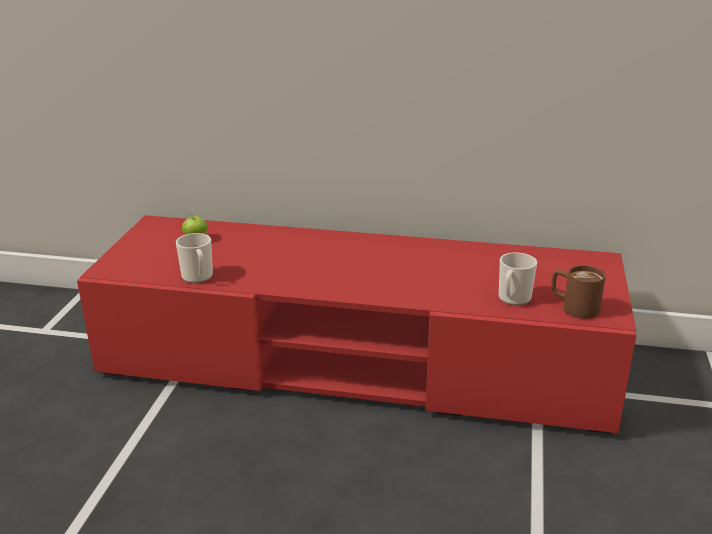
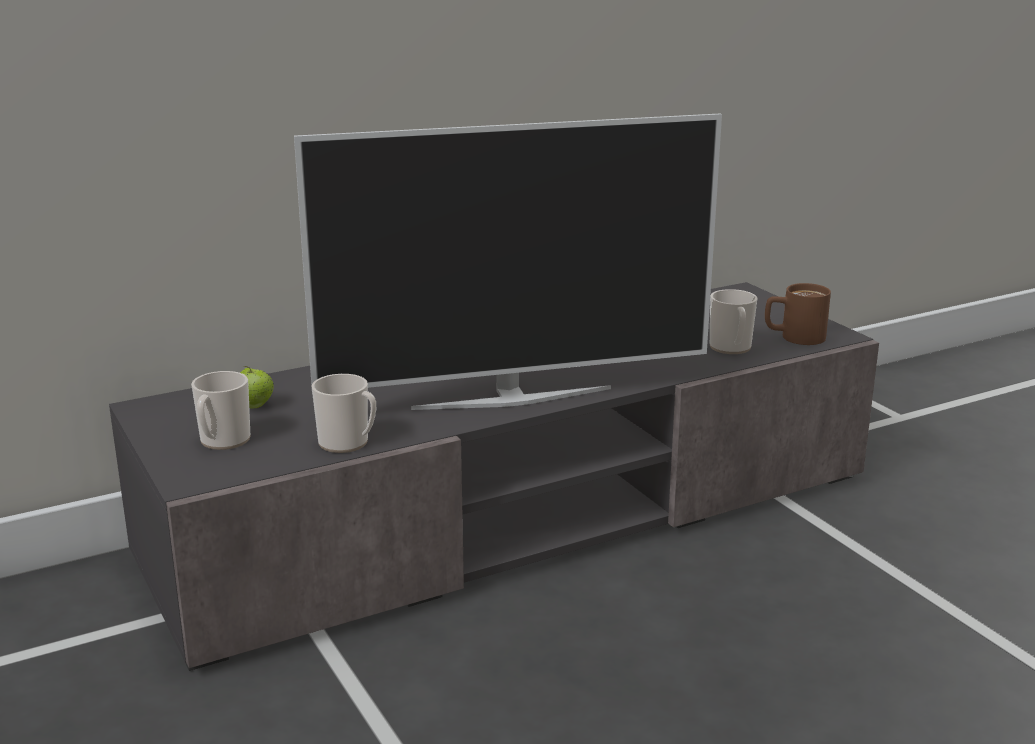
camera: 40 degrees left, 5 degrees down
(150, 254) = (222, 441): none -> mug
(321, 282) = (512, 397): none -> television
(356, 362) = (517, 516): red tv stand -> grey tv stand

